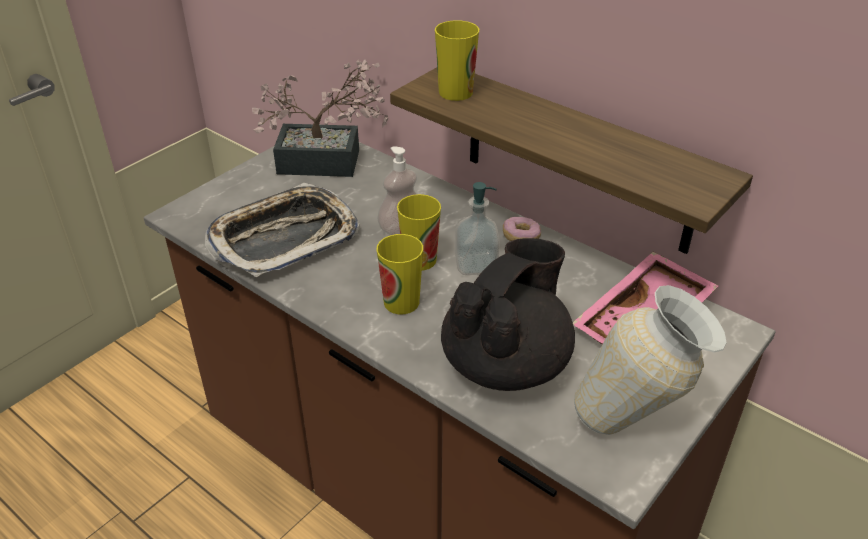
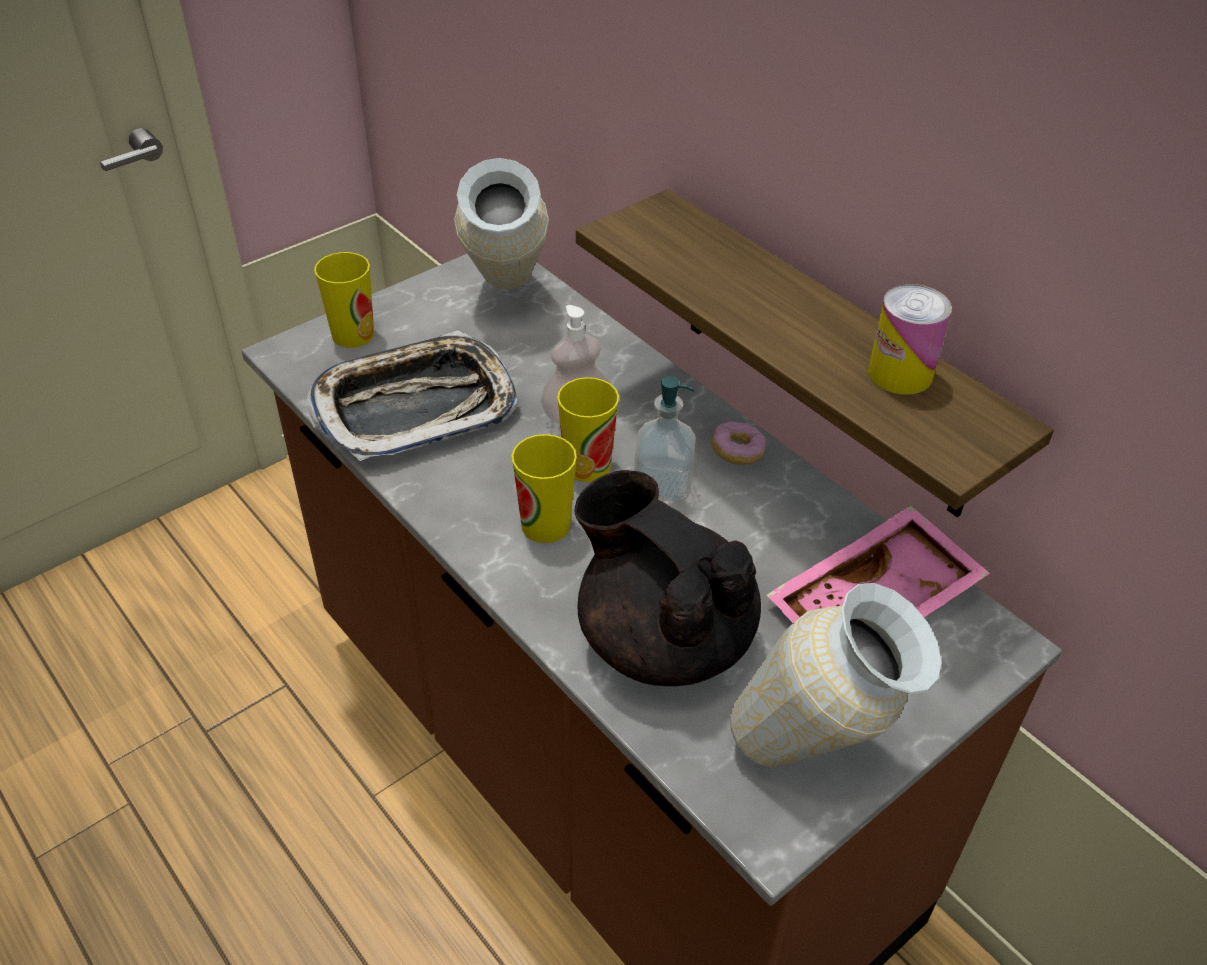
camera: 10 degrees right, 5 degrees up
(329, 163) = (504, 302): potted plant -> vase
(455, 92) = (667, 239): cup -> cup (353, 334)
(506, 363) = (662, 637): black teapot -> black teapot turned 90 degrees counterclockwise
(641, 154) = (900, 373): none -> can

